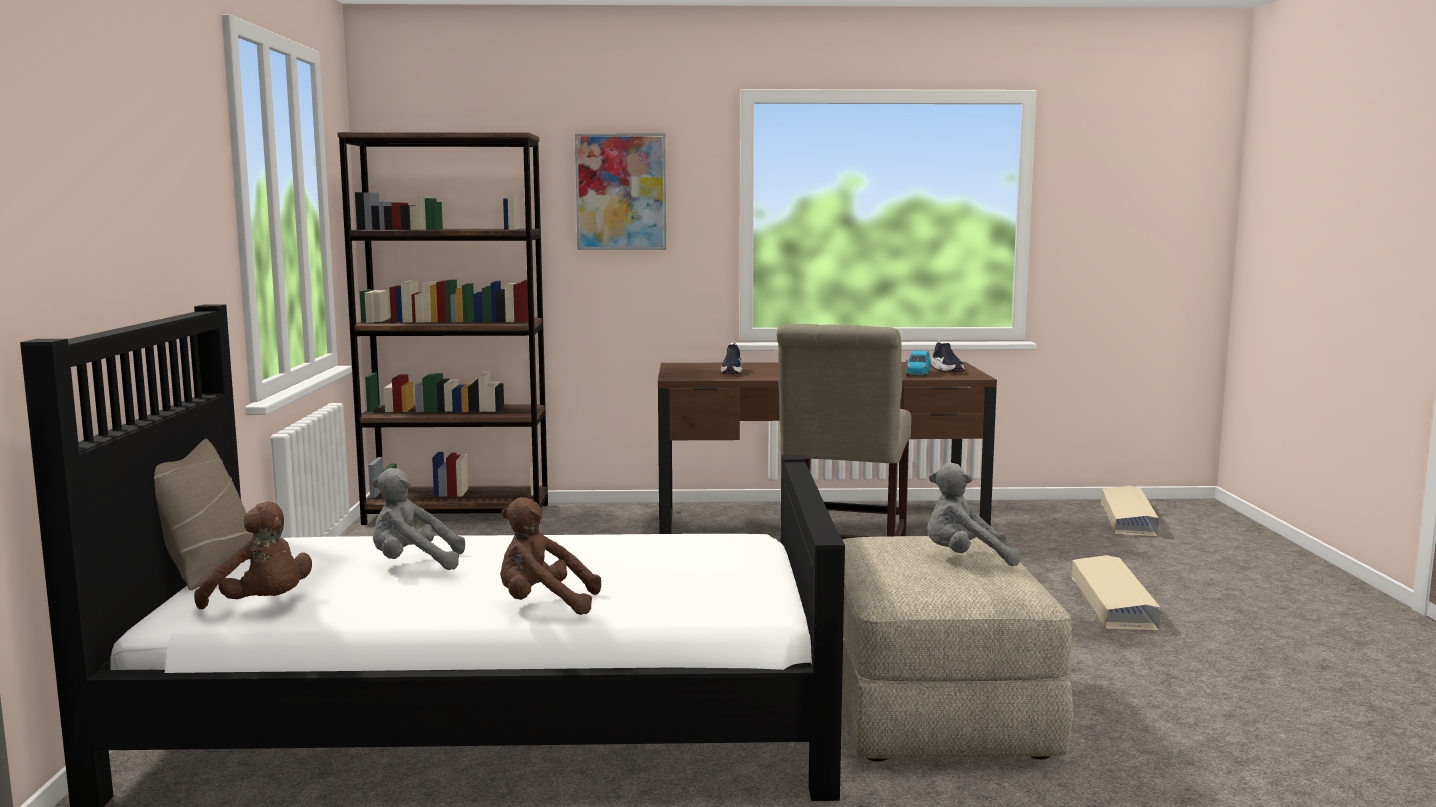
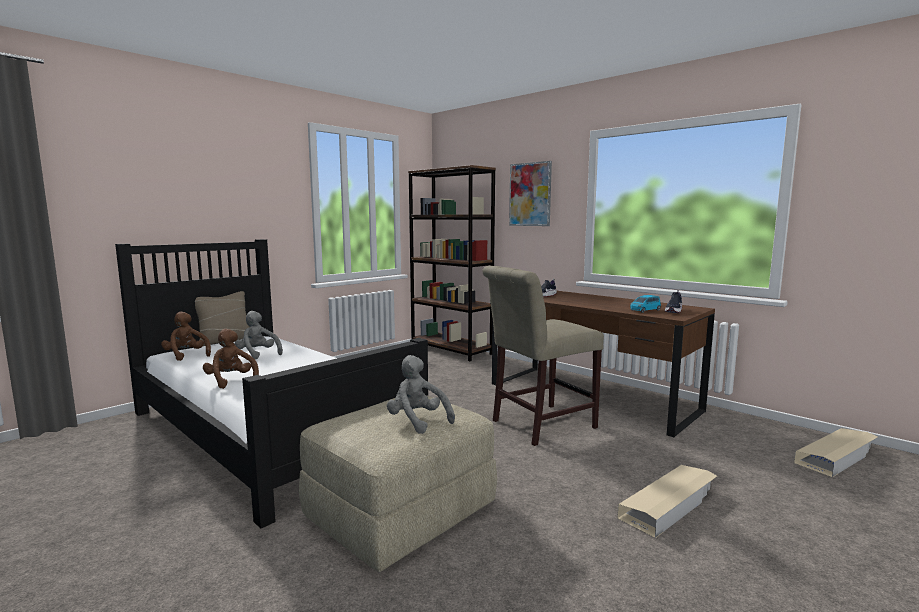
camera: 45 degrees right, 0 degrees up
(262, 605) = (186, 355): brown plush toy -> brown plush toy turned 150 degrees clockwise

